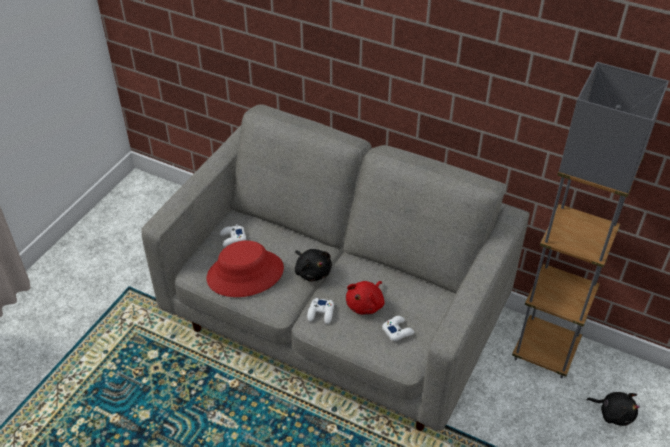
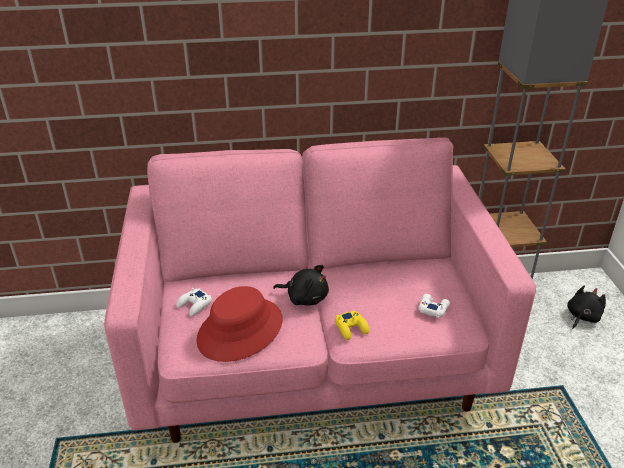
camera: 35 degrees left, 10 degrees down
(321, 313) = (351, 328): white game controller -> yellow game controller
(336, 324) = (313, 362): grey sofa -> pink sofa
(366, 304) = (383, 301): red plush toy -> none
(613, 413) = (582, 317): black plush toy -> black plush toy turned 45 degrees counterclockwise

